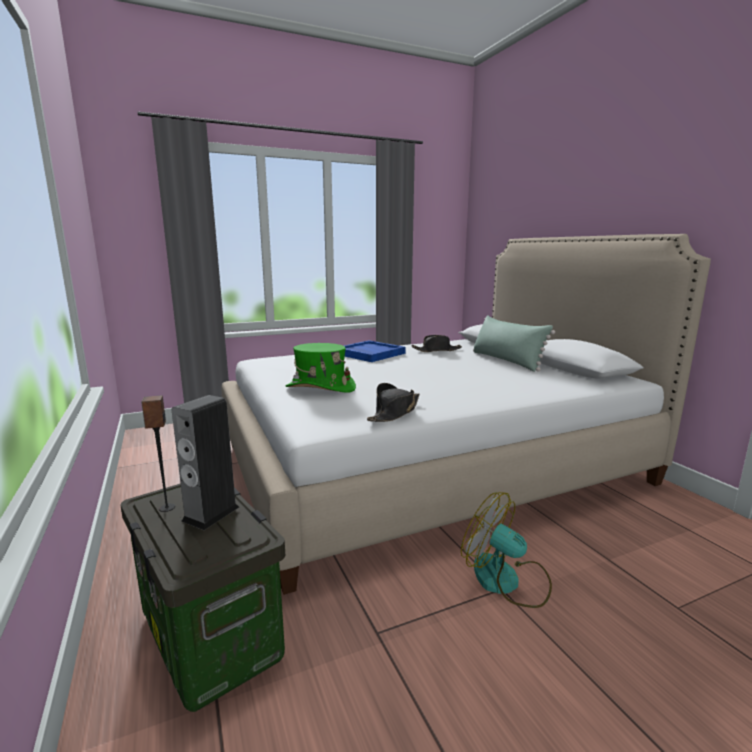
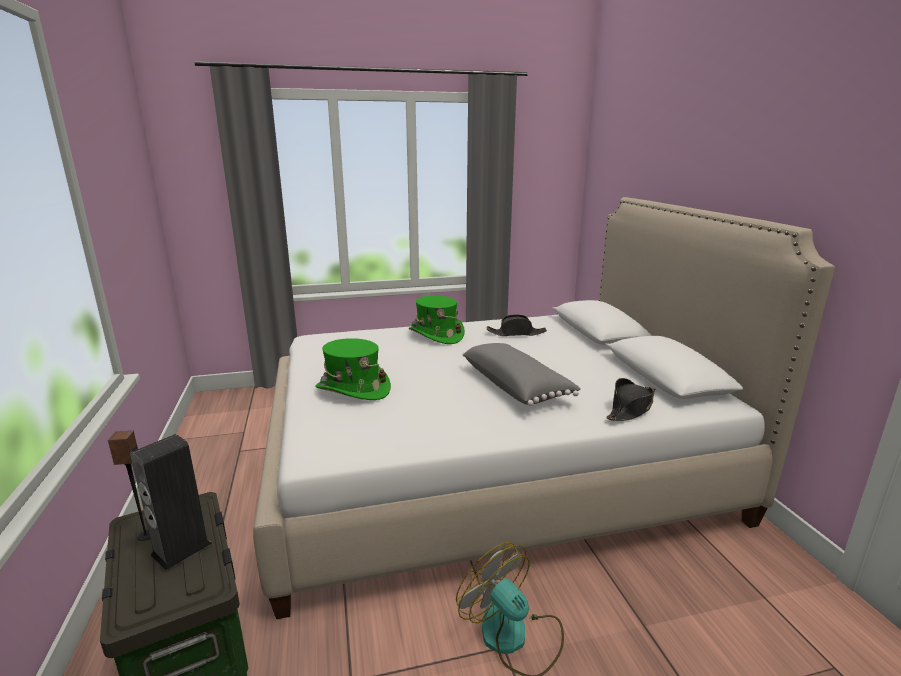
camera: 10 degrees right, 5 degrees up
(369, 354) = (436, 335): blue tray -> green hat
(394, 412) = (409, 437): black hat -> black hat (631, 409)
(461, 379) = (516, 386): none -> grey pillow
(506, 361) = (588, 357): green pillow -> none

